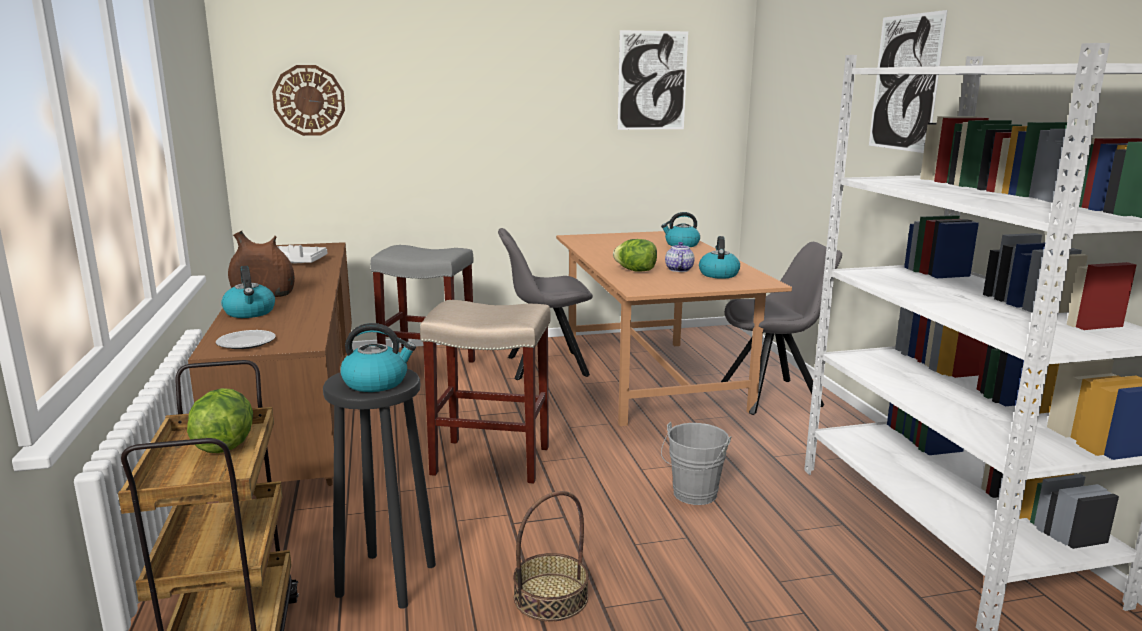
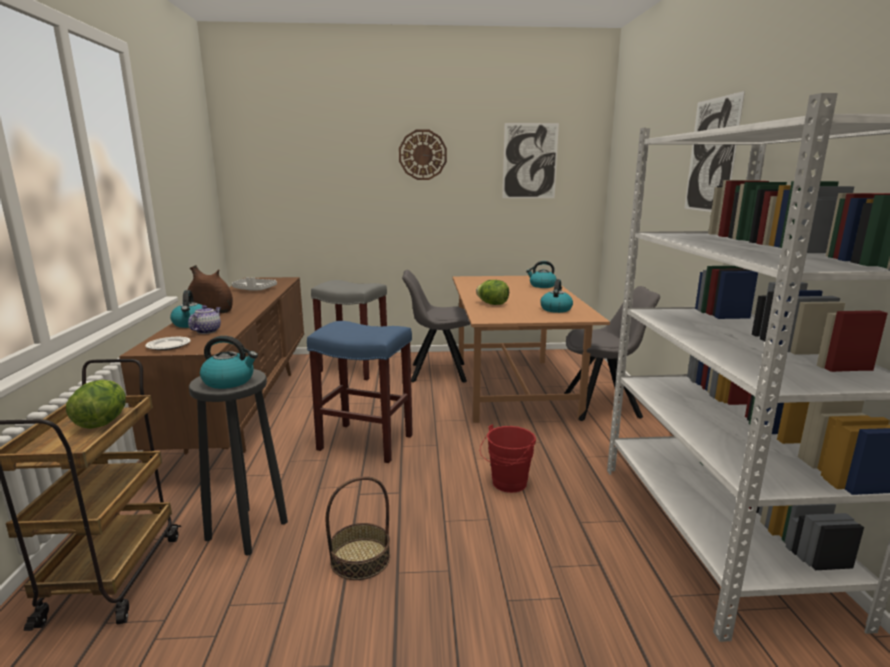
camera: 10 degrees right, 0 degrees up
(309, 100) = (277, 176): wall clock -> wall clock (422, 155)
(493, 460) = (367, 442): beige stool -> blue stool
(678, 269) = (526, 304): teapot -> teapot (207, 331)
(692, 496) = (507, 484): grey bucket -> red bucket

